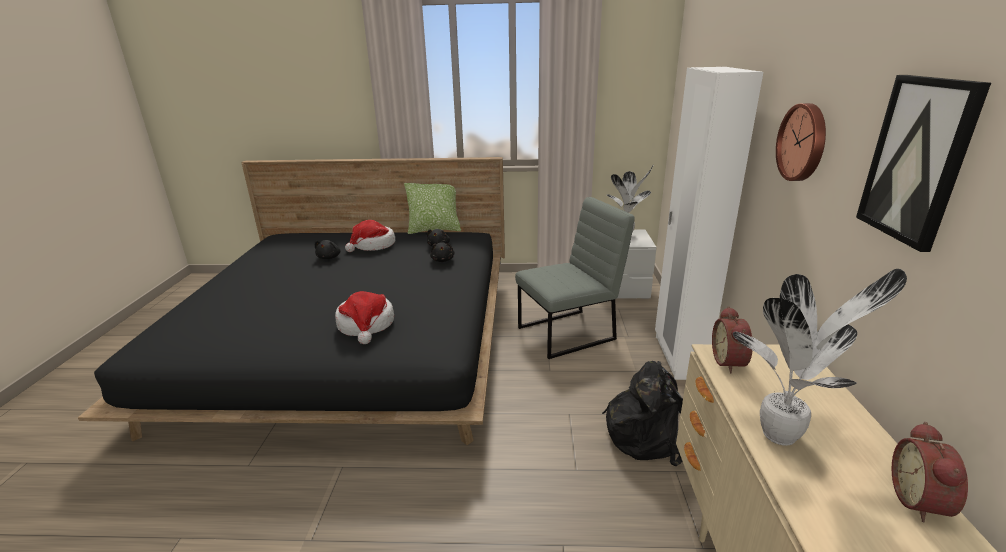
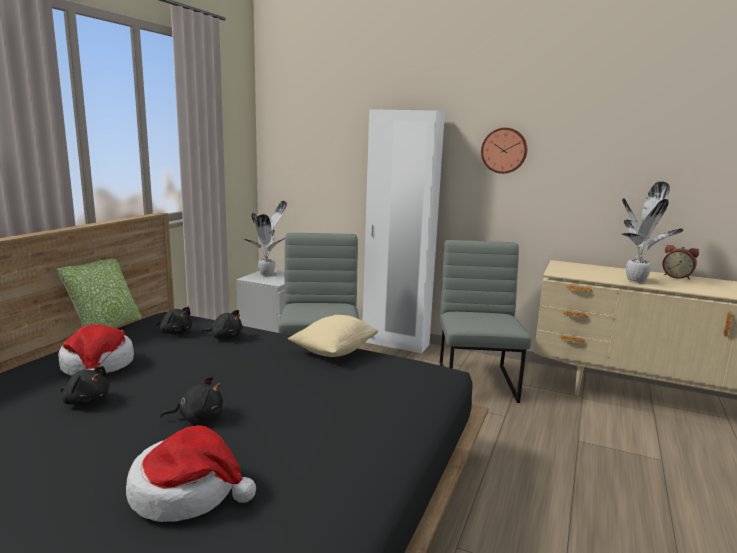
camera: 70 degrees left, 10 degrees down
(318, 286) = (198, 417): none -> black plush toy
(366, 325) = (357, 395): hat -> hat (187, 492)
(445, 300) = (334, 351): none -> beige pillow
(647, 433) = (477, 380): black backpack -> grey chair
(730, 362) = (567, 273): alarm clock -> none
(917, 160) = (605, 144): picture -> none

